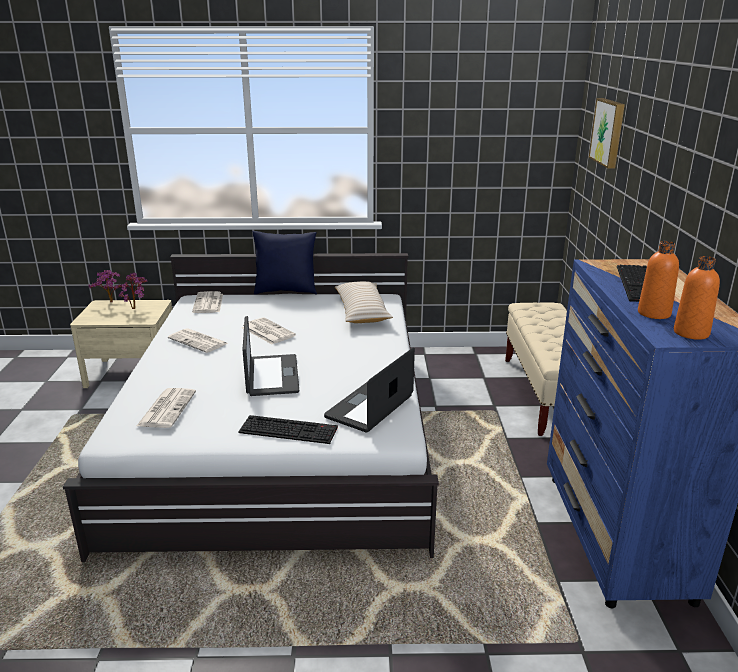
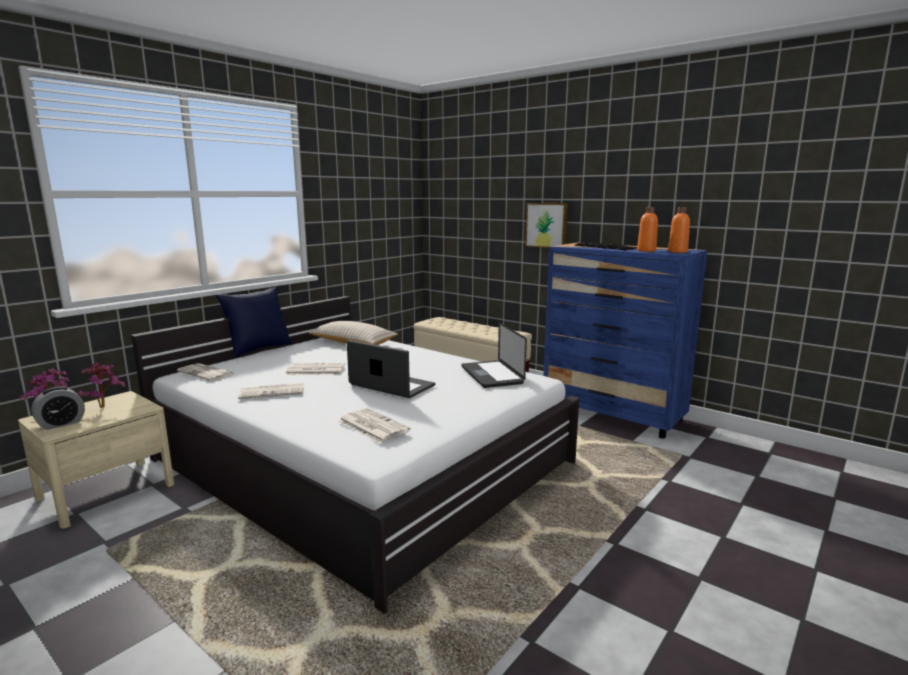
camera: 50 degrees left, 10 degrees down
(98, 313) = (61, 424): none -> alarm clock
(290, 429) = (481, 400): keyboard -> none
(609, 132) = (473, 185): picture -> picture (547, 225)

